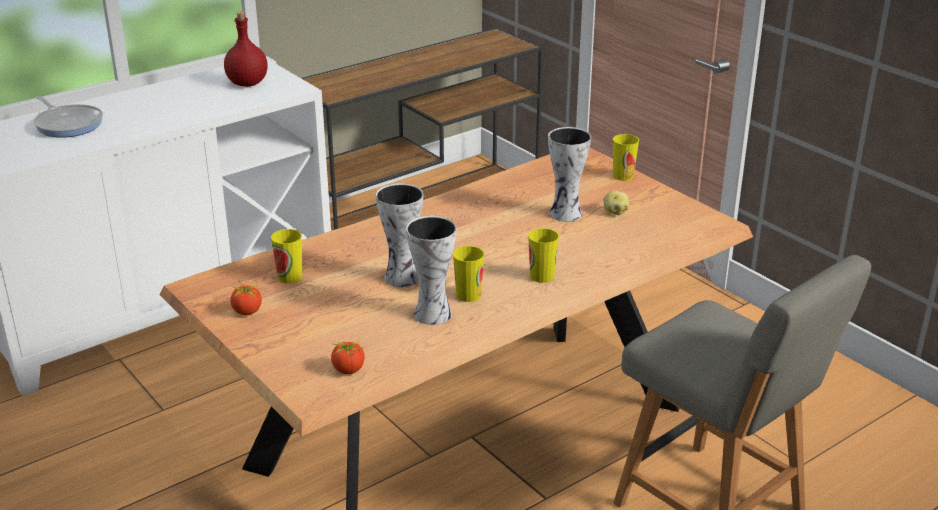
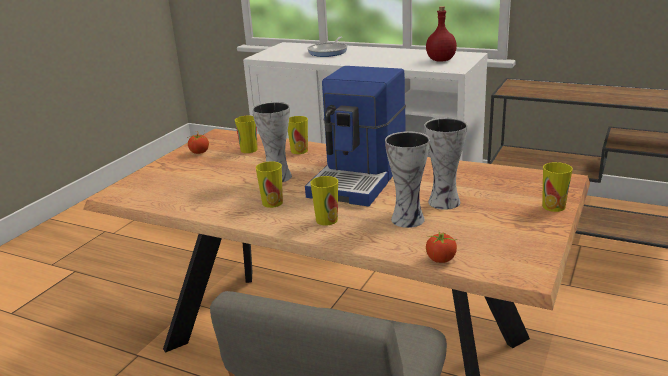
camera: 65 degrees right, 5 degrees down
(340, 247) = (299, 151): none -> cup
(349, 370) = (148, 195): tomato -> tomato (441, 259)
(432, 313) = (237, 198): vase -> vase (408, 218)
(464, 235) = (360, 178): none -> coffee machine
(615, 212) = (476, 220): potato -> none

